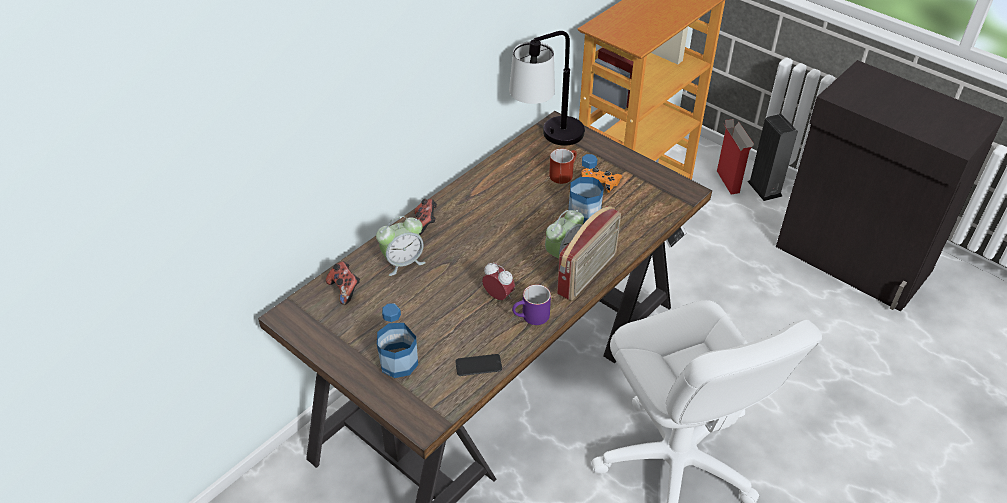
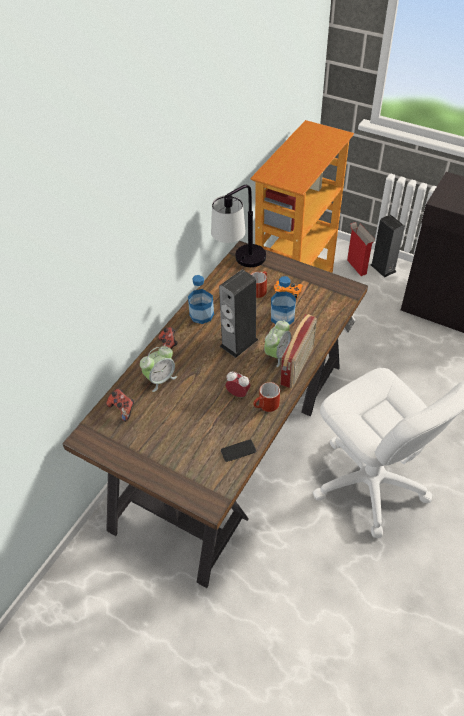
camera: 10 degrees left, 5 degrees up
(399, 362) = (179, 459): bottle -> bottle (201, 315)
(517, 234) = (239, 343): none -> speaker
(531, 317) = (266, 406): purple mug -> red mug

